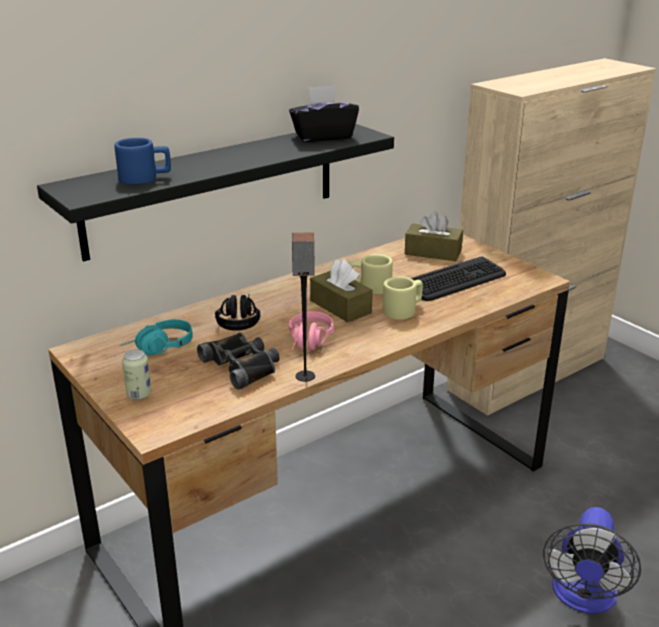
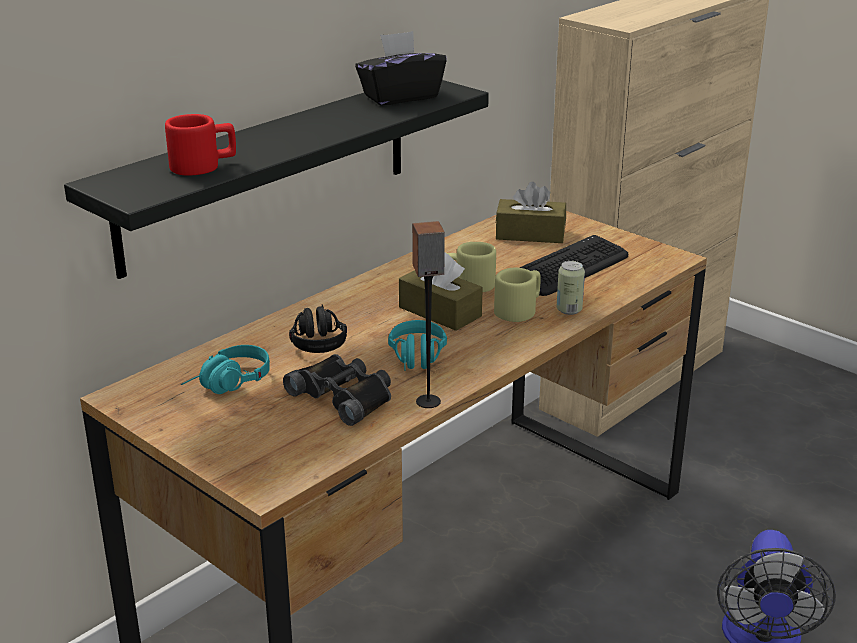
camera: 10 degrees left, 0 degrees up
(139, 395) = (227, 444): can -> can (569, 310)
(145, 178) = (203, 166): blue mug -> red mug
(309, 343) = (417, 360): pink headphones -> turquoise headphones

